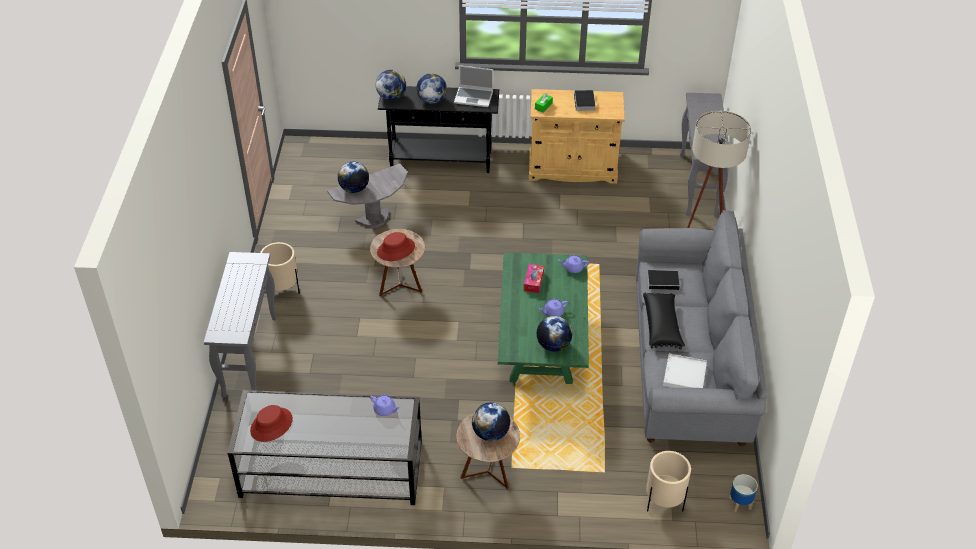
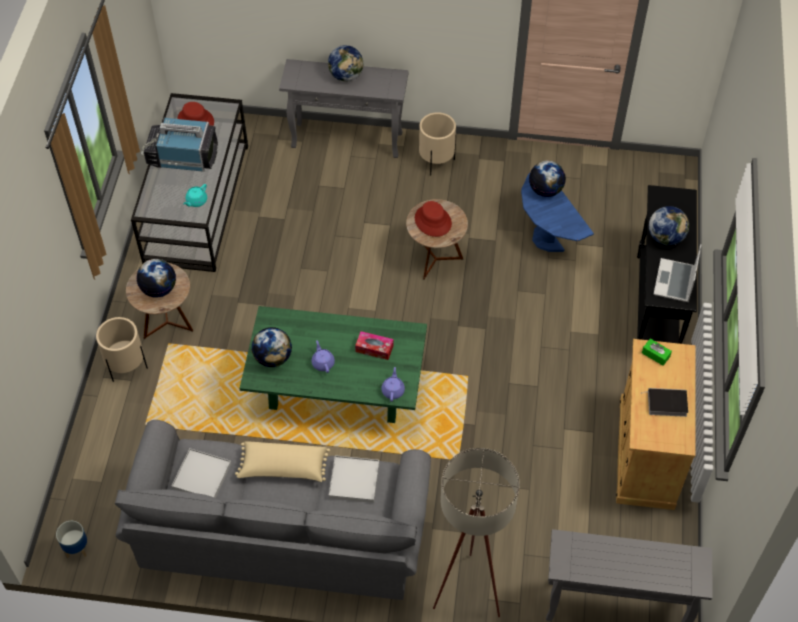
camera: 95 degrees right, 10 degrees up
(324, 429) = (182, 157): none -> television
(374, 219) = (546, 239): grey side table -> blue side table
(385, 410) = (196, 201): purple teapot -> turquoise teapot
(391, 97) = (671, 198): globe -> globe (346, 76)
(662, 326) = (283, 468): black pillow -> beige pillow
(663, 502) = (96, 474): beige planter -> beige planter (126, 367)
(664, 281) = (354, 480): book -> white tray

